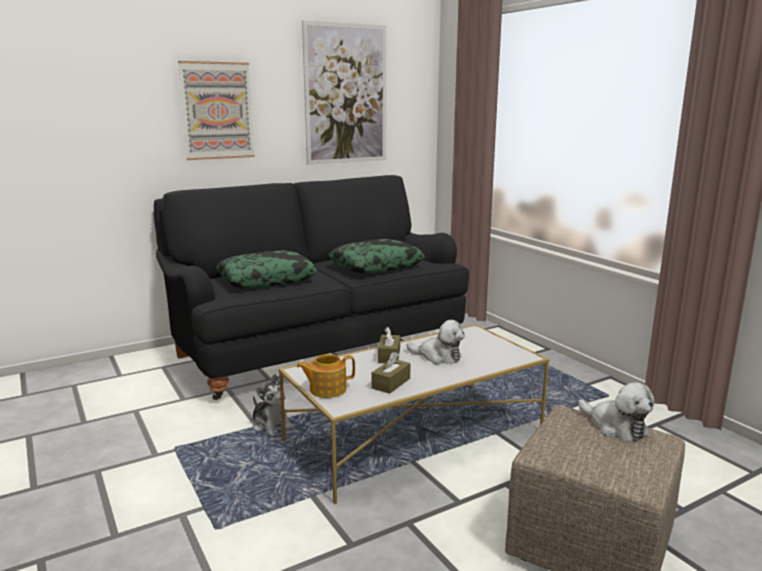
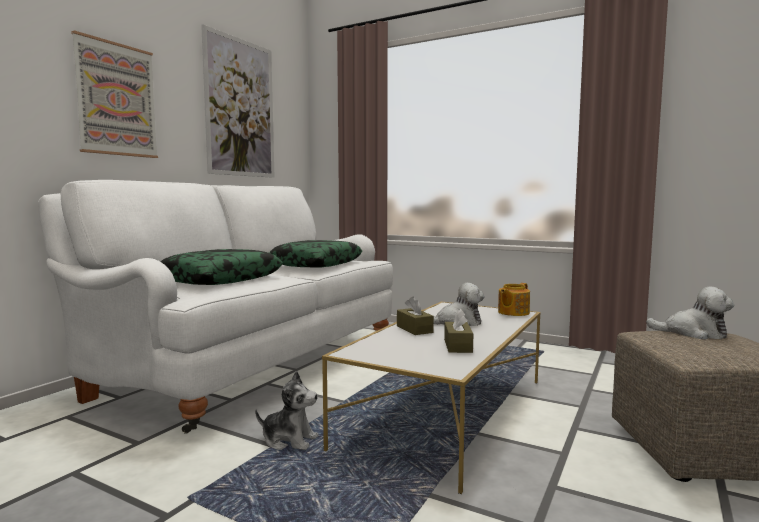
camera: 30 degrees left, 10 degrees down
(316, 347) = (250, 363): black sofa -> white sofa
(327, 389) = (408, 361): teapot -> teapot (512, 312)

